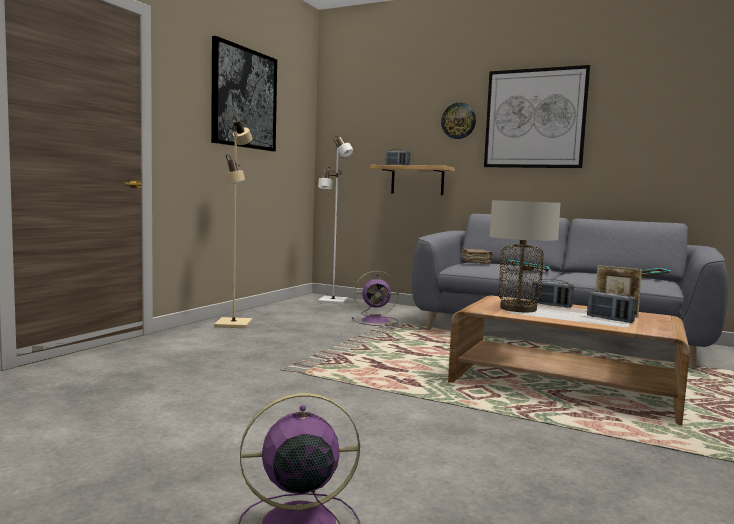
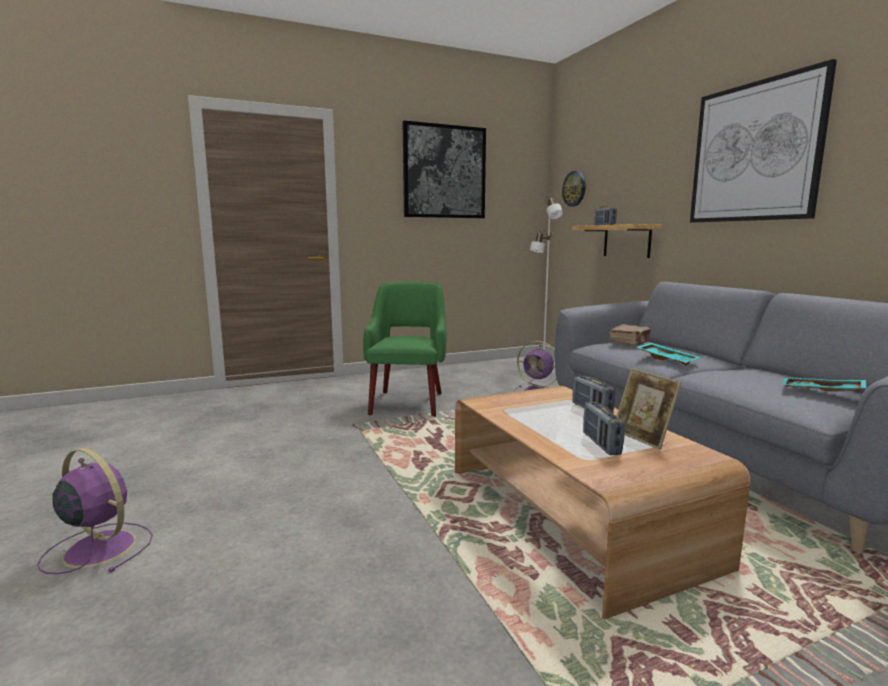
camera: 40 degrees right, 5 degrees up
(233, 324) = (411, 376): beige floor lamp -> none
(286, 345) = (407, 402): none -> green armchair
(458, 121) = (668, 166): wall clock -> wall clock (574, 188)
(518, 308) = (531, 408): table lamp -> none

